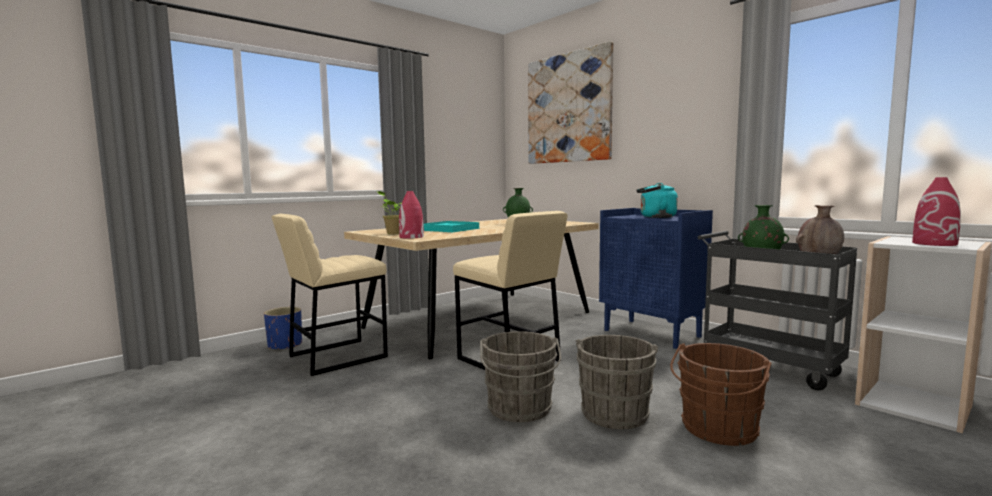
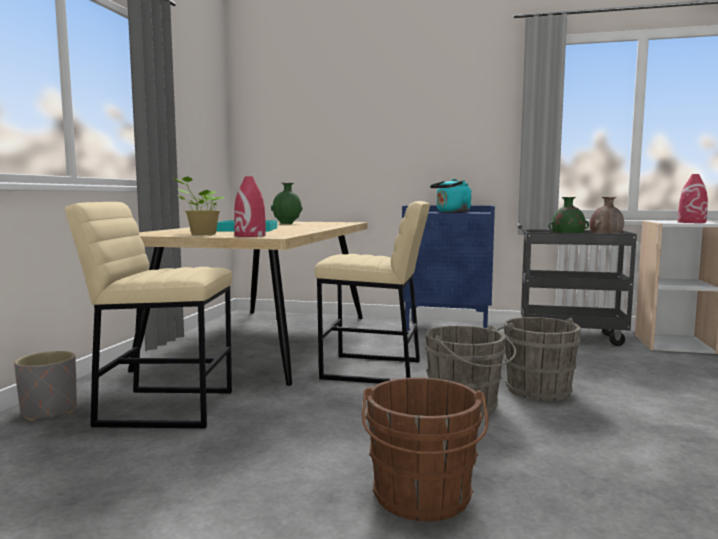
camera: 35 degrees left, 0 degrees up
(285, 345) = (49, 411): blue planter -> grey planter
(335, 357) = (163, 408): beige chair -> beige chair turned 75 degrees clockwise
(568, 108) = (325, 96): picture -> none
(717, 430) = (616, 383): brown bucket -> brown bucket (422, 498)

